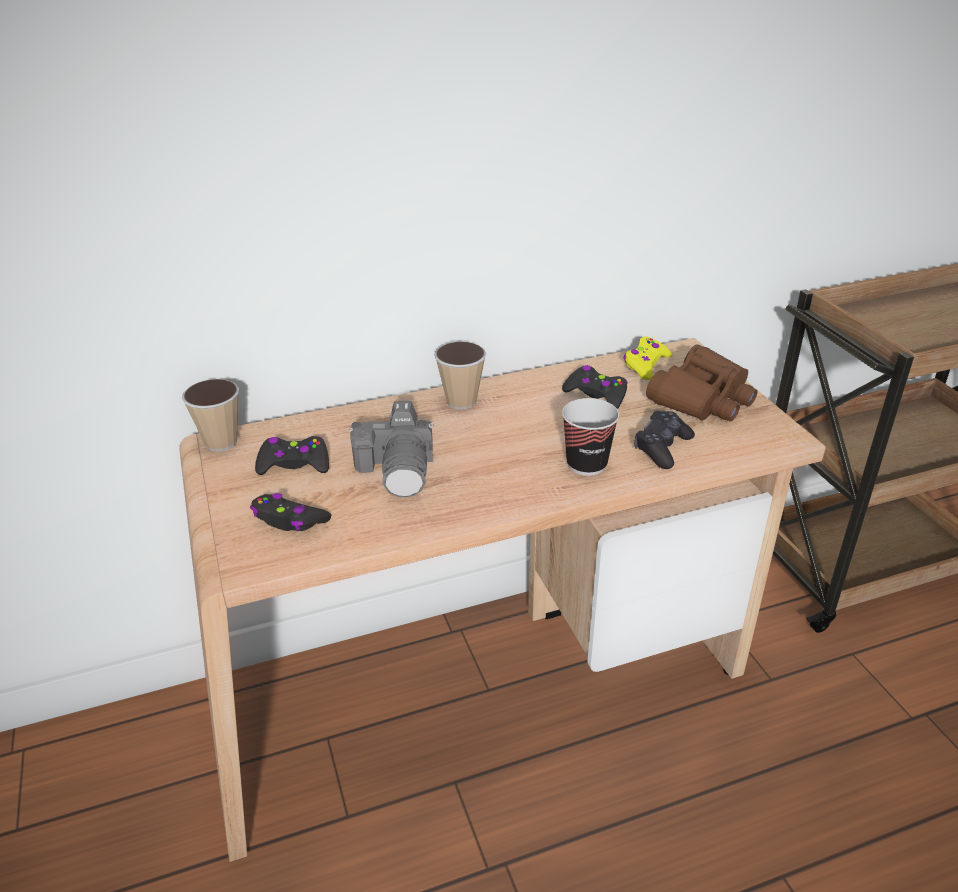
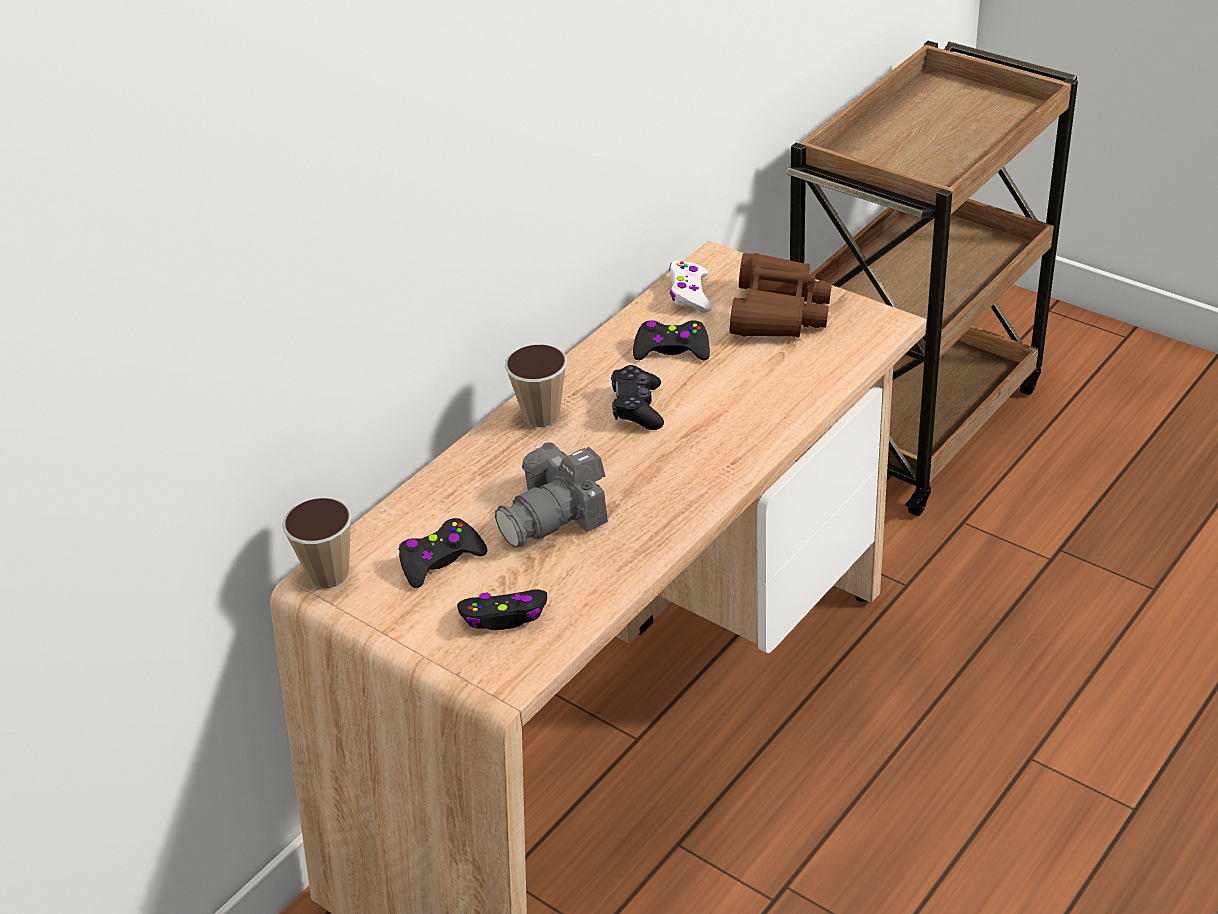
camera: 30 degrees left, 5 degrees up
(398, 469) = (556, 516): camera -> camera turned 90 degrees clockwise
(586, 464) = (733, 430): cup -> none
(645, 365) = (690, 294): yellow game controller -> white game controller
(662, 448) = (786, 383): black game controller -> black game controller (637, 408)

